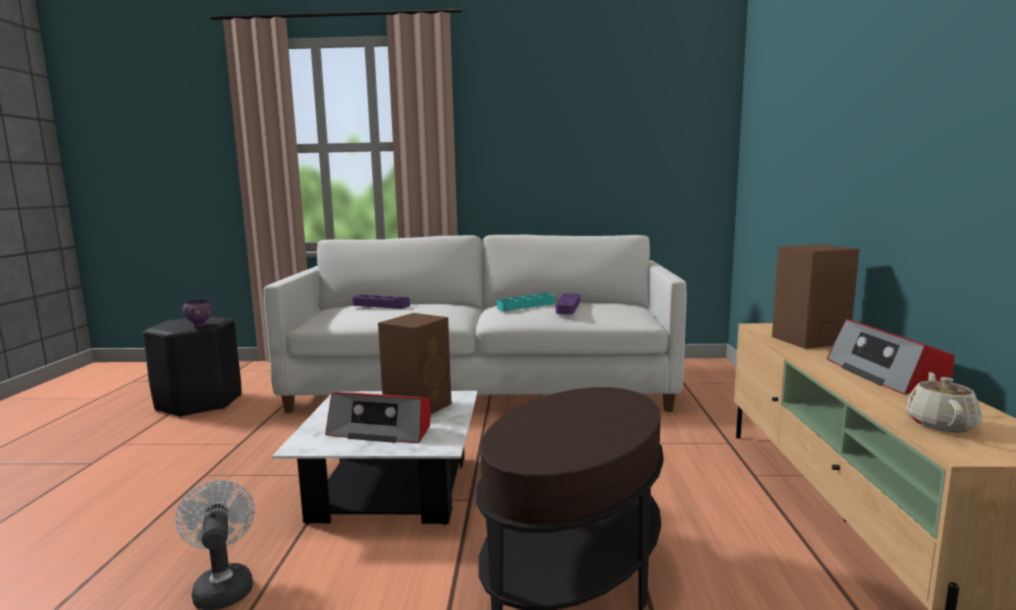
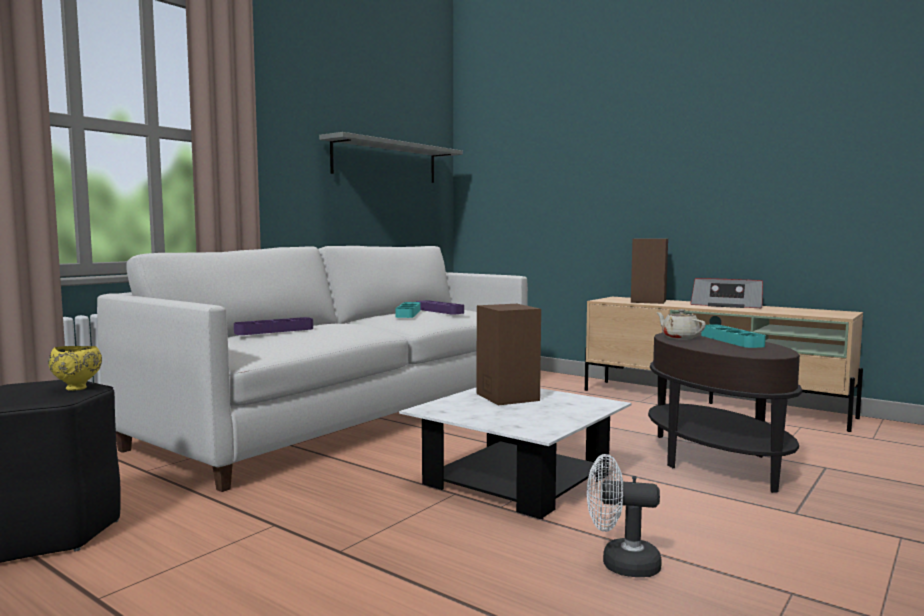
camera: 55 degrees left, 5 degrees down
(200, 325) = (78, 388): purple bowl -> yellow bowl
(381, 430) = (545, 411): radio -> none
(607, 424) = (731, 340): none -> turquoise tray
(622, 143) = (386, 161): none -> grey shelf
(940, 423) = (803, 312): beige teapot -> beige teapot (679, 337)

